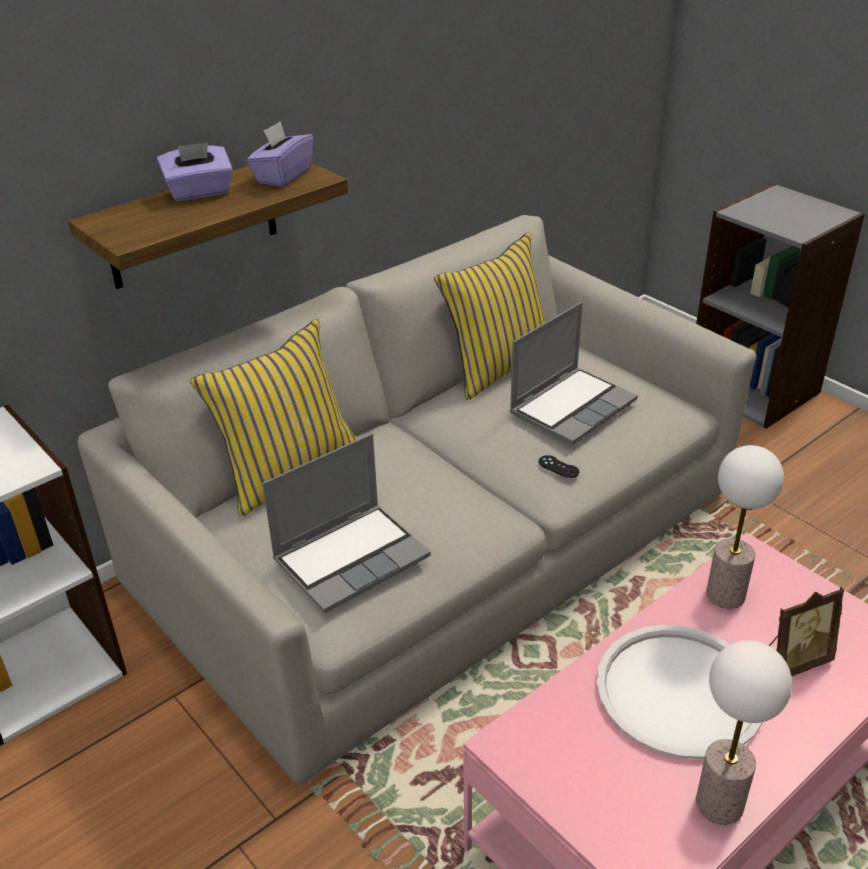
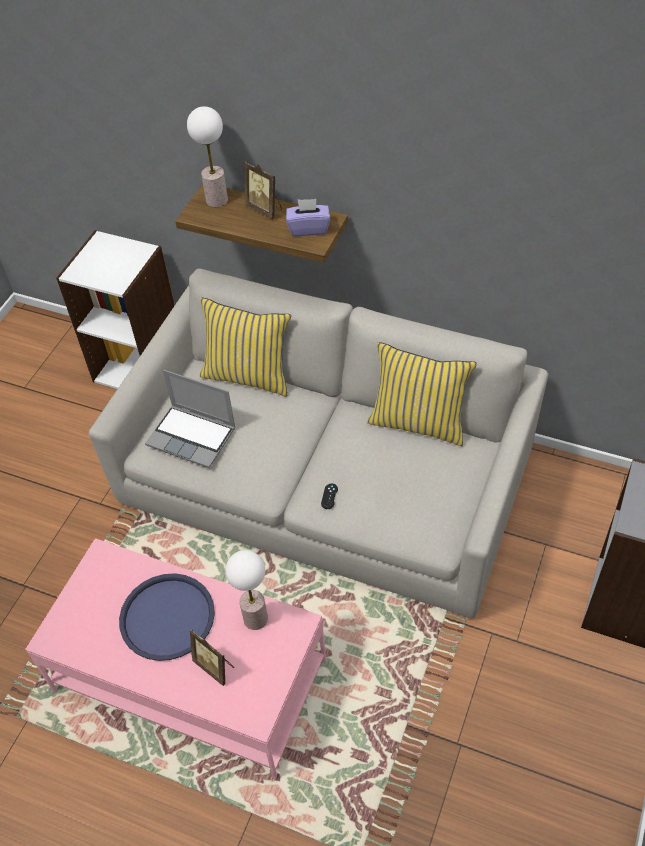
camera: 65 degrees right, 15 degrees up
(199, 192) = (265, 209): purple tissue box -> picture frame
(572, 406) = (395, 479): laptop -> none
(679, 691) = (167, 617): white tray -> blue tray
(720, 804) = (100, 656): table lamp -> table lamp (217, 200)

